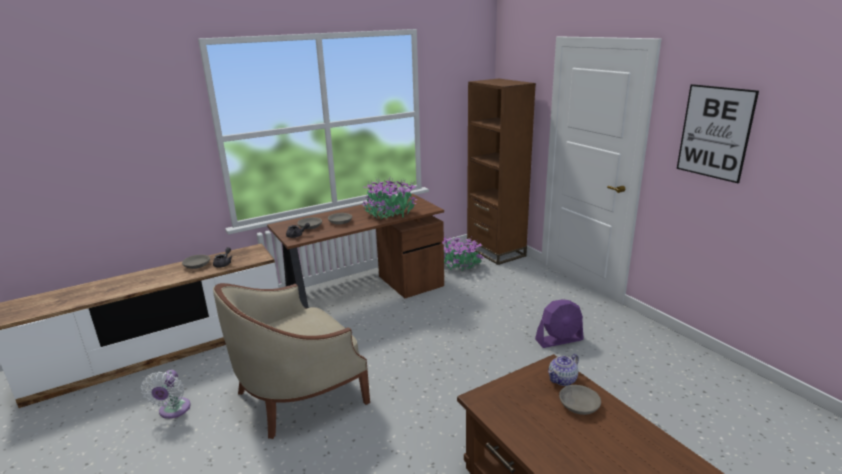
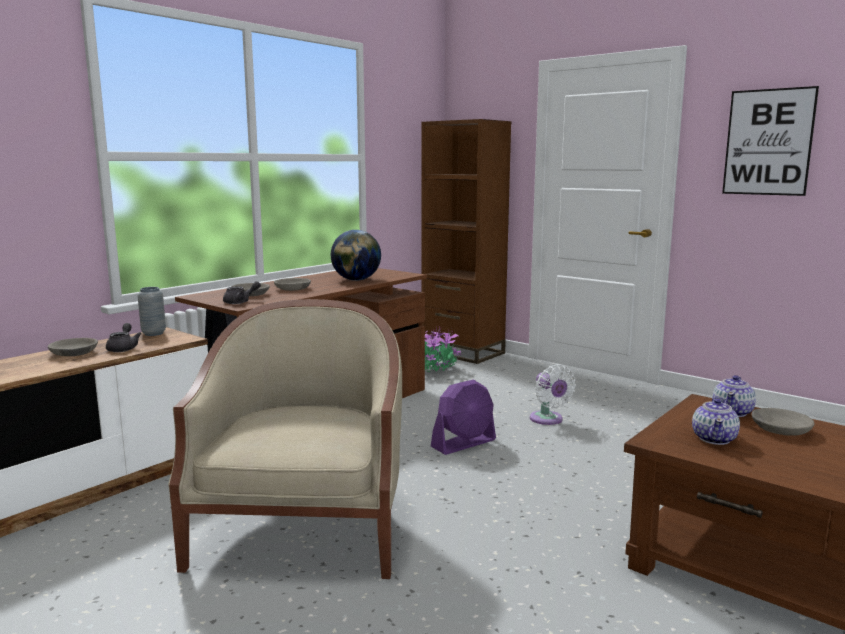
camera: 20 degrees left, 10 degrees down
(173, 411) = (84, 589): white fan -> white fan (548, 420)
(249, 250) = (153, 333): none -> grey vase
(298, 394) = (303, 530): beige armchair -> beige armchair turned 150 degrees clockwise
(390, 213) = (356, 280): potted plant -> globe
(521, 404) = (714, 438): none -> teapot
(559, 340) = (619, 423): purple fan -> purple fan (464, 443)

